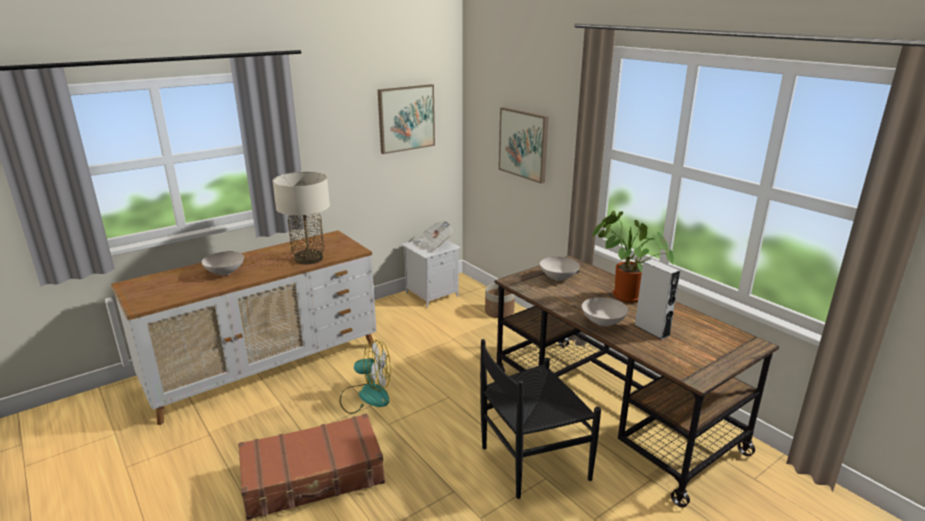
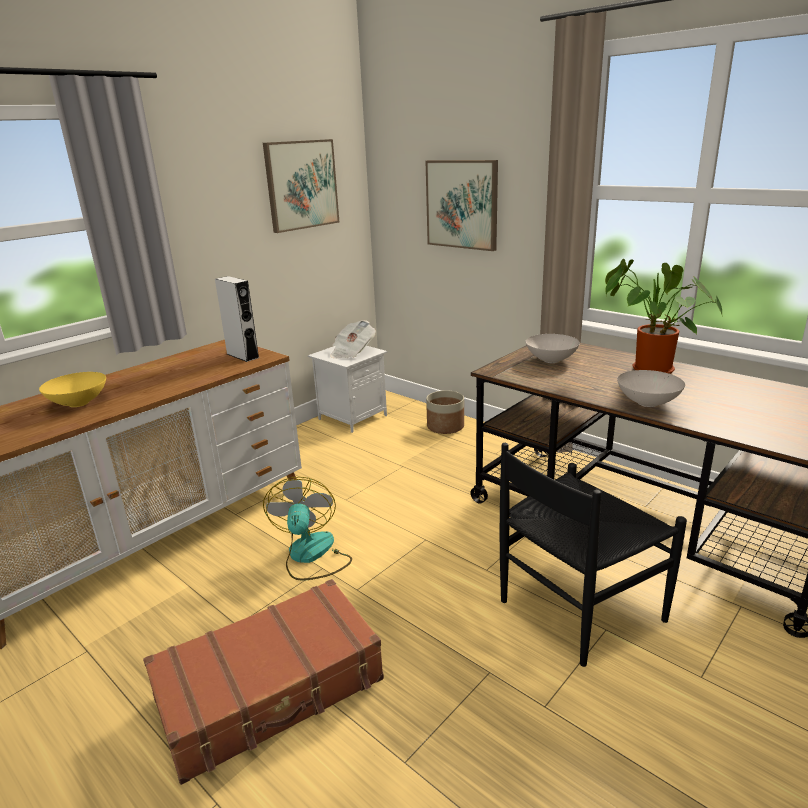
camera: 10 degrees left, 0 degrees up
(224, 273) = (78, 404): white bowl -> yellow bowl
(309, 258) = (202, 373): table lamp -> none
(366, 396) = (311, 556): fan -> fan turned 90 degrees counterclockwise
(652, 330) = (716, 404): grey speaker -> grey speaker (242, 356)

